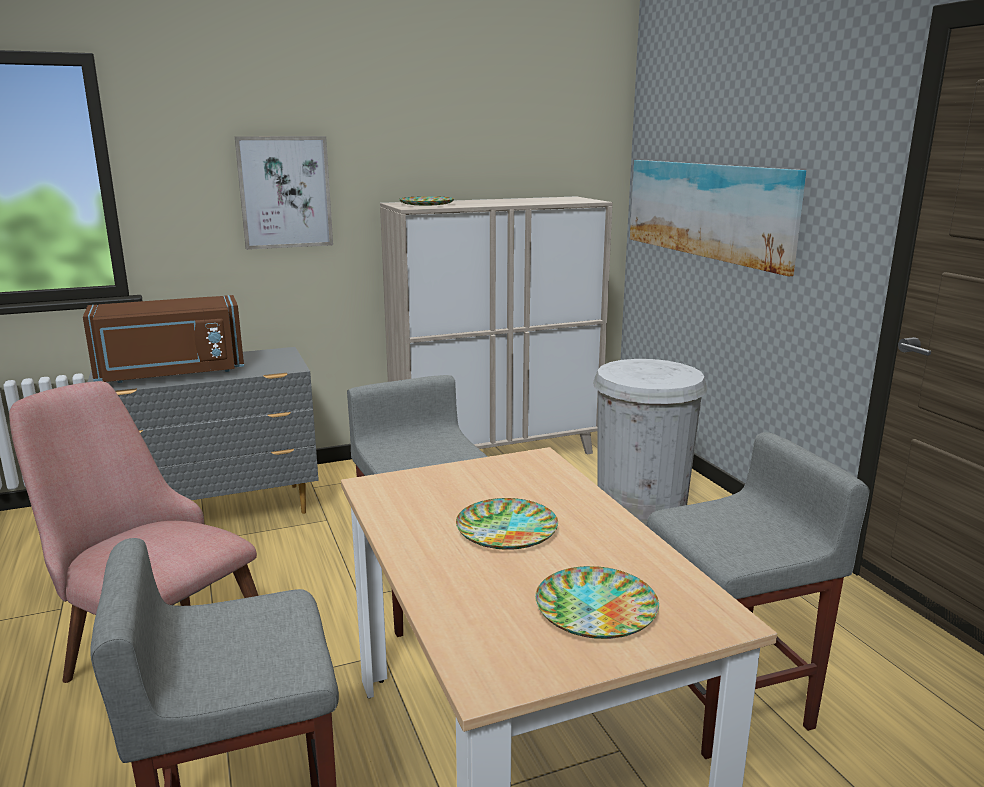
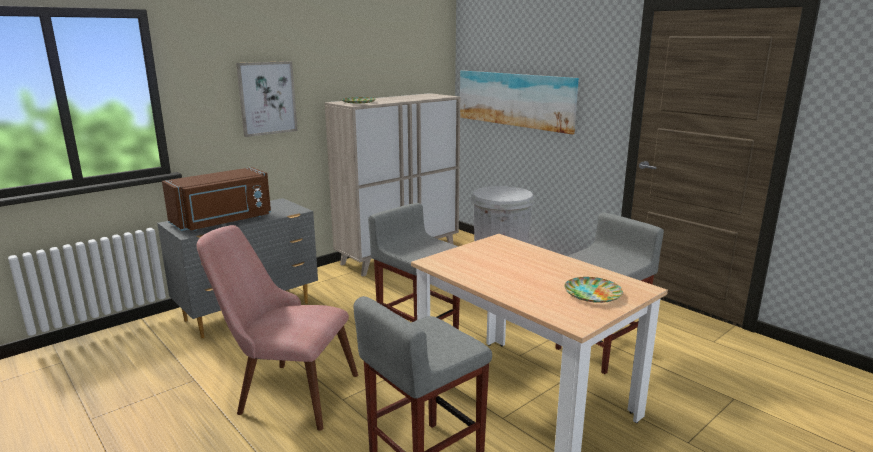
camera: 20 degrees left, 0 degrees up
(506, 530) = (520, 271): plate -> none

